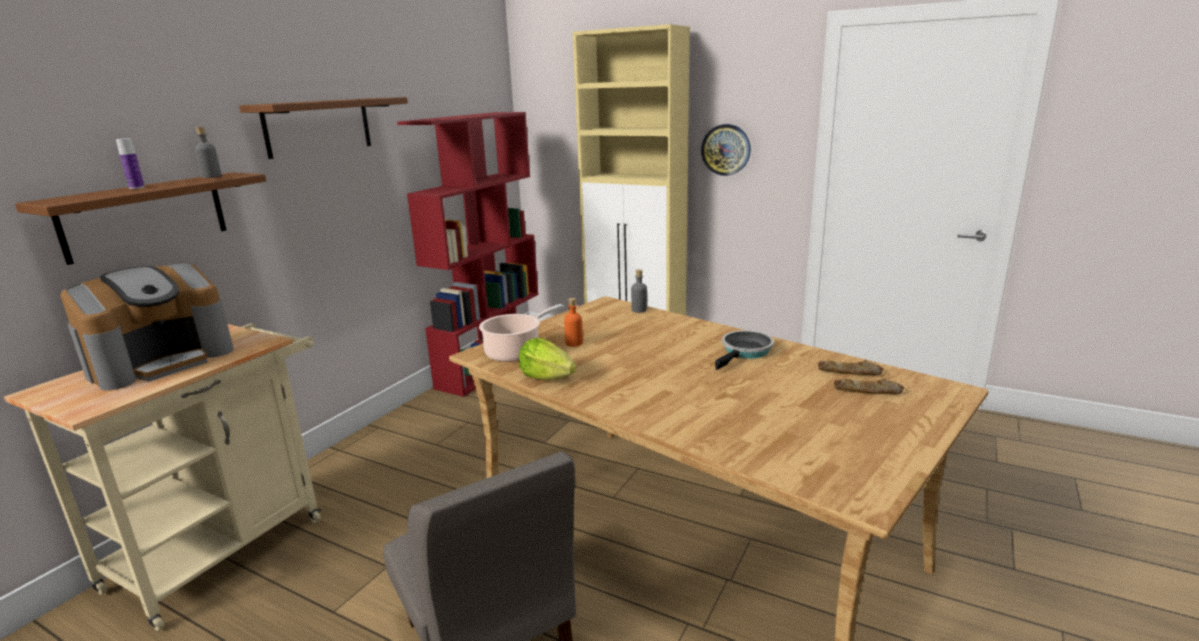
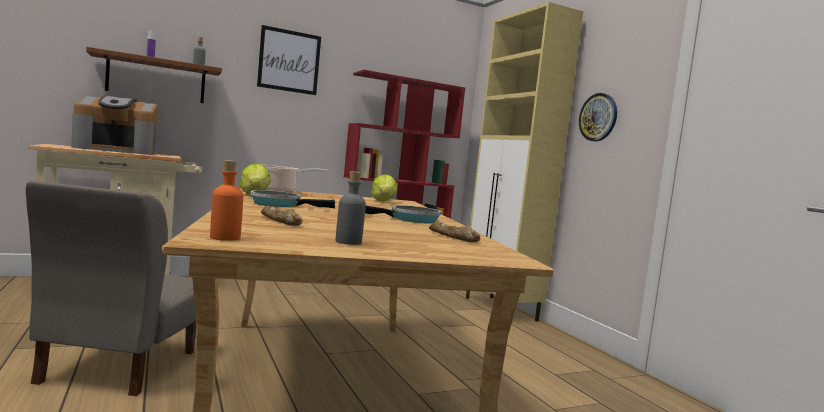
camera: 35 degrees right, 15 degrees down
(318, 126) = (289, 61): brown shelf -> picture
(574, 343) = (319, 198): orange bottle -> orange bottle (225, 238)
(612, 317) = (383, 201): none -> lettuce
(631, 387) = (280, 204): none -> frying pan
(639, 310) = (412, 205): grey bottle -> grey bottle (348, 242)
(868, 391) = (428, 240): bread -> bread (279, 221)

